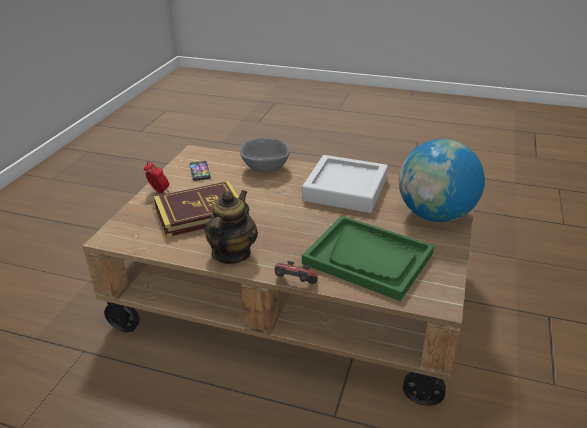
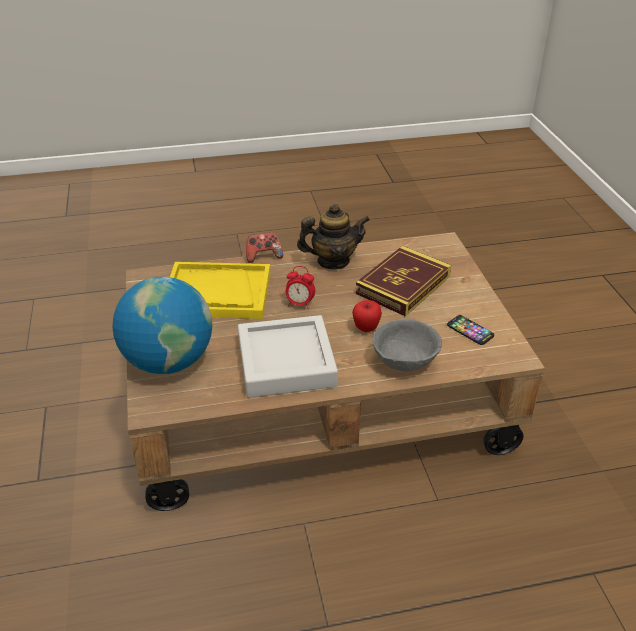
camera: 150 degrees right, 5 degrees up
(159, 193) = (470, 291): alarm clock -> alarm clock (300, 304)
(232, 254) = (333, 261): teapot -> teapot turned 90 degrees counterclockwise
(267, 193) = (366, 328): none -> apple
(368, 258) = (217, 293): green tray -> yellow tray

